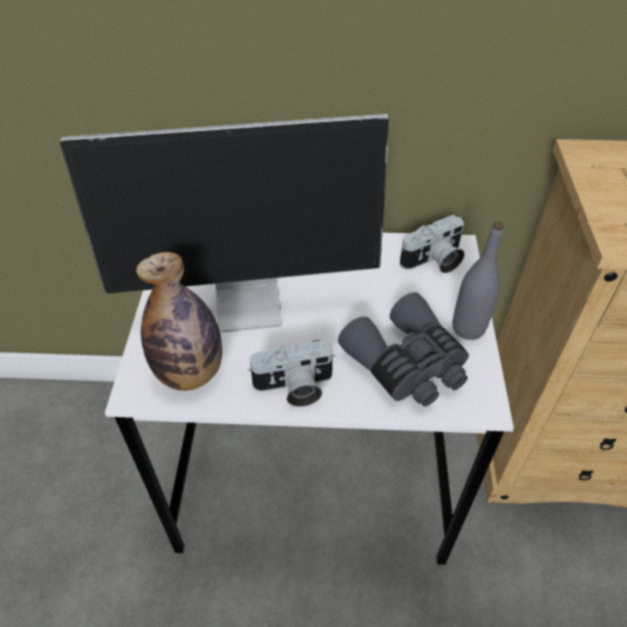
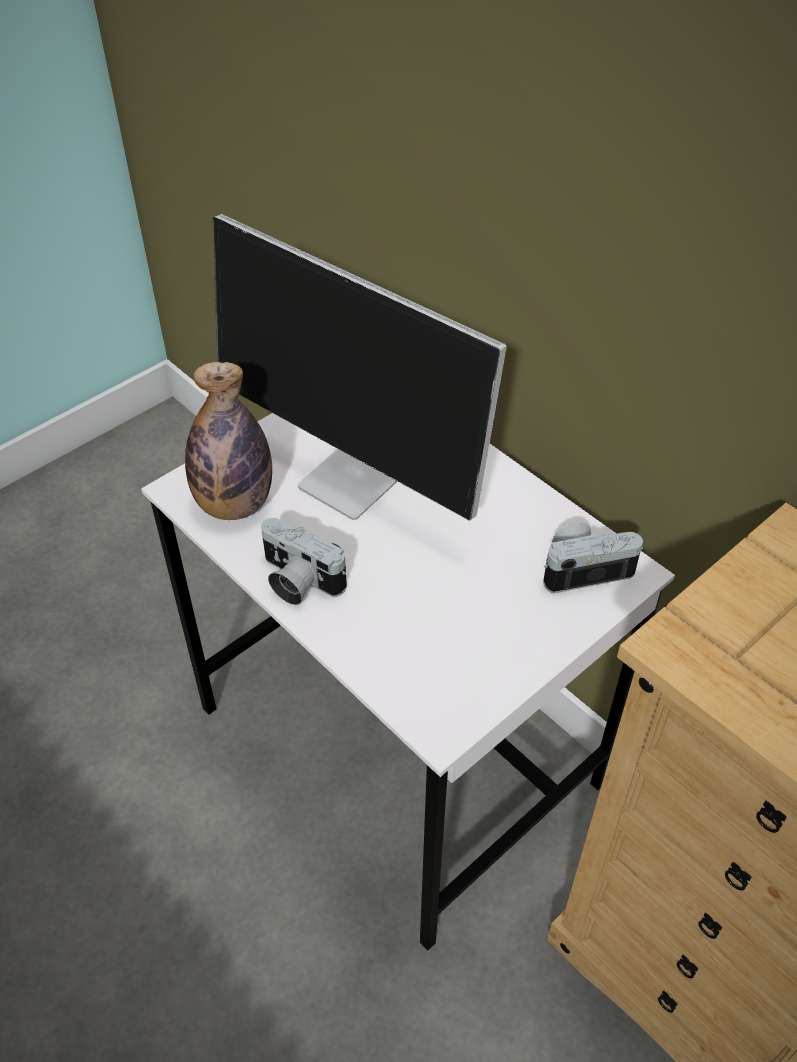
camera: 45 degrees right, 0 degrees up
(407, 364) = (420, 640): grey binoculars -> none
(434, 261) = (584, 568): camera -> camera turned 150 degrees clockwise
(468, 328) = (526, 656): grey bottle -> none

